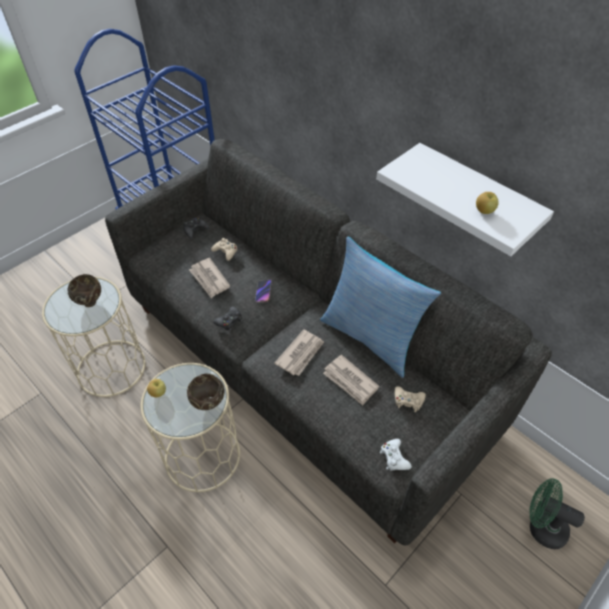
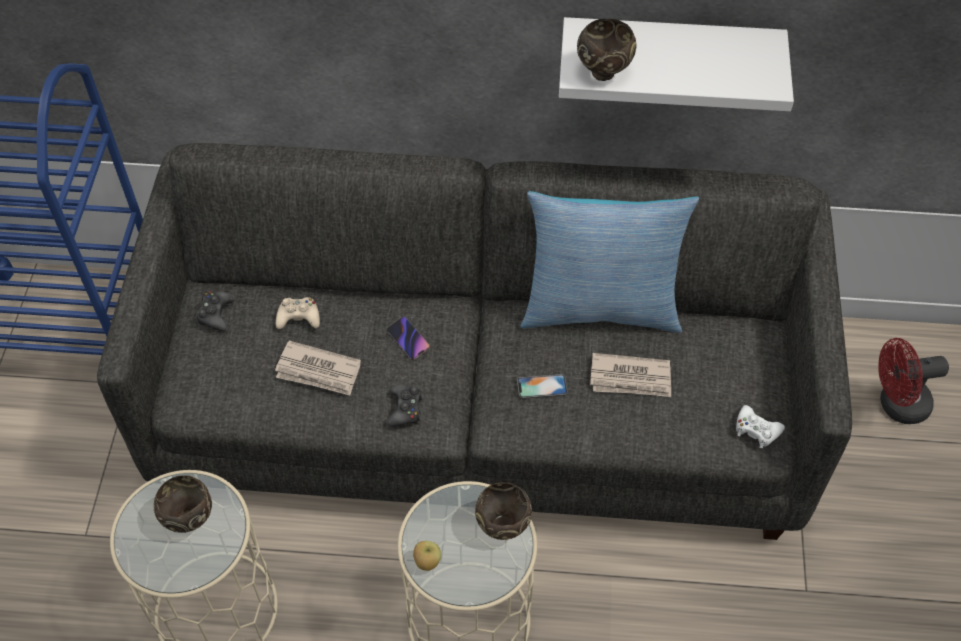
camera: 40 degrees left, 5 degrees up
(301, 354) = (542, 386): newspaper -> phone
(408, 401) = (712, 355): beige game controller -> none
(410, 176) = (604, 72): none -> brown bowl
(484, 211) = (723, 72): apple -> none
(541, 526) = (896, 405): green fan -> red fan

